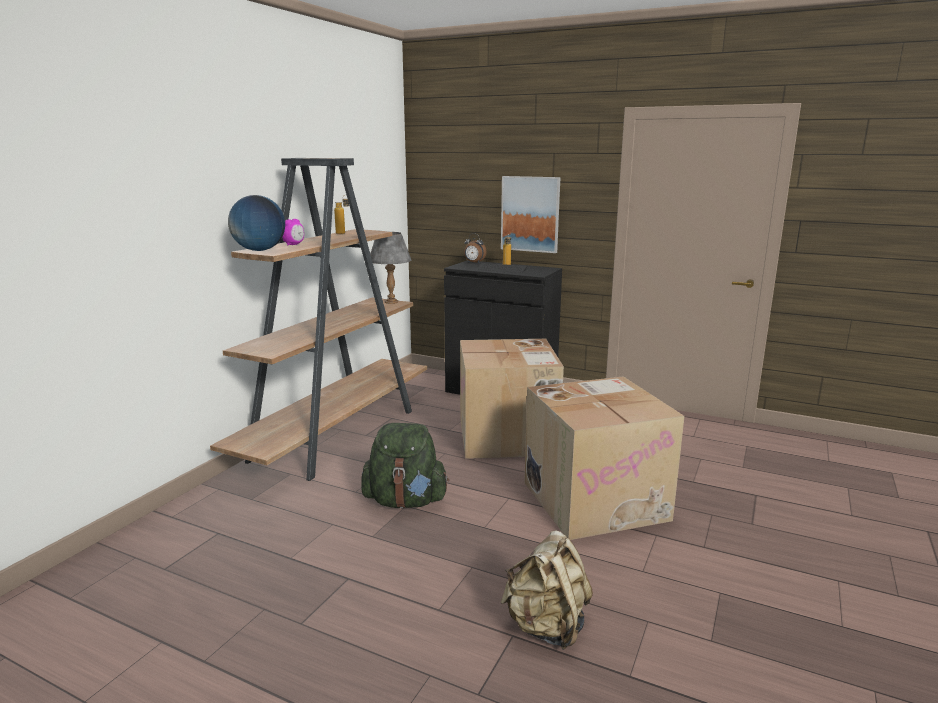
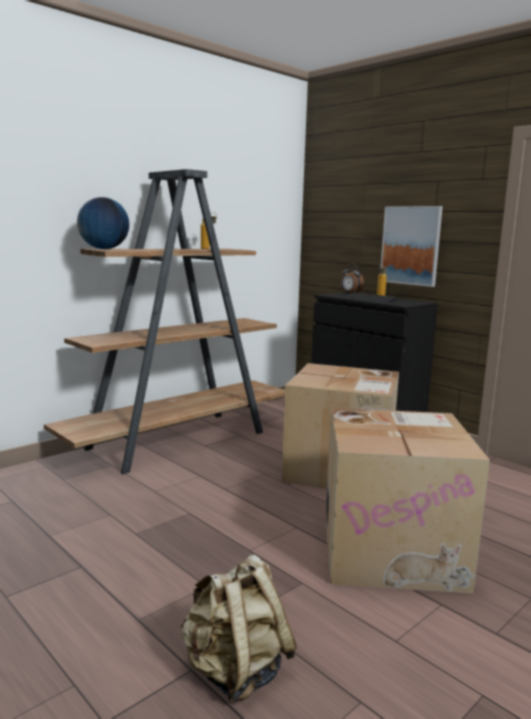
camera: 20 degrees right, 5 degrees down
(294, 244) = (144, 249): alarm clock -> none
(391, 302) = (256, 322): grey table lamp -> none
(405, 501) = (192, 509): green backpack -> none

